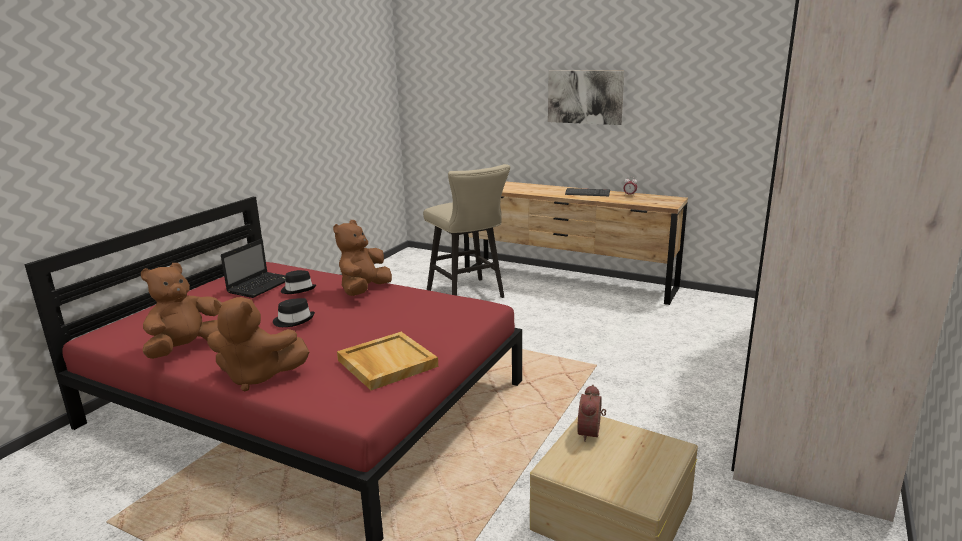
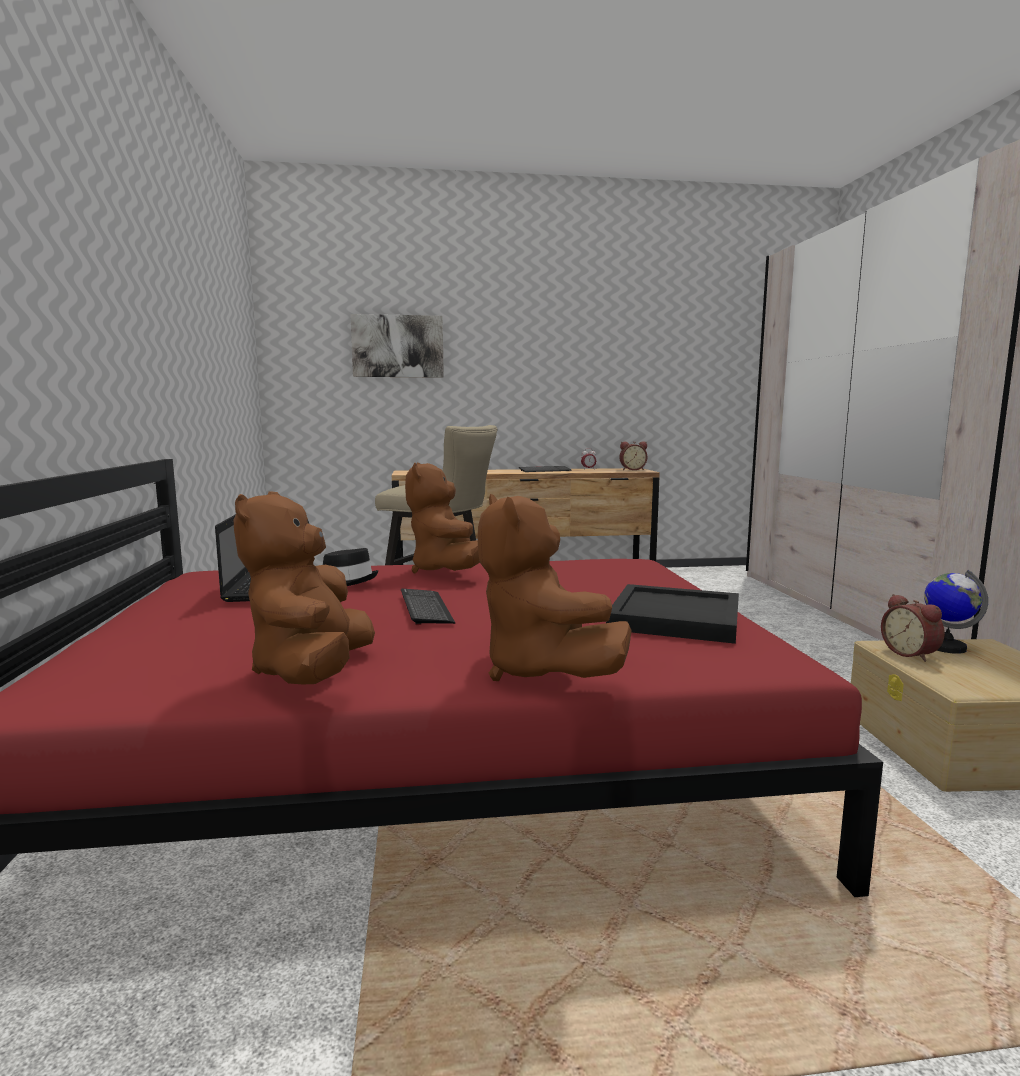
camera: 35 degrees left, 10 degrees down
(257, 377) = (541, 671): brown plush toy -> brown plush toy turned 90 degrees clockwise
(294, 320) = (426, 608): black hat -> keyboard
(386, 363) = (673, 618): beige tray -> black tray
(585, 97) = (525, 363): picture -> picture (397, 346)
(632, 437) = (945, 647): none -> globe
(666, 201) = (632, 469): none -> alarm clock

